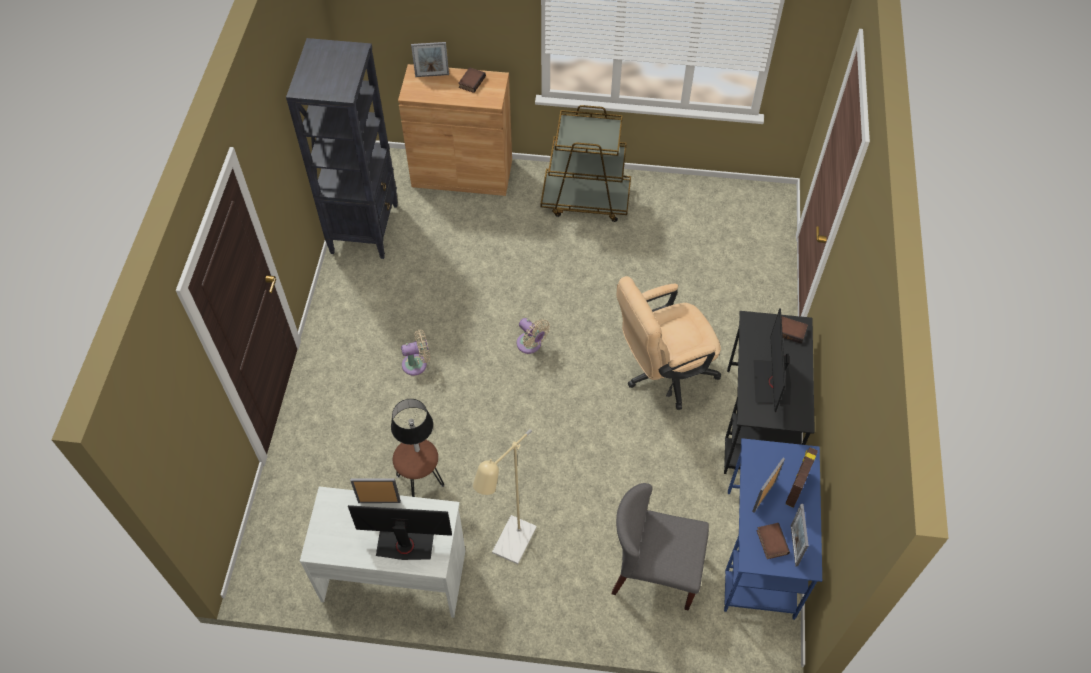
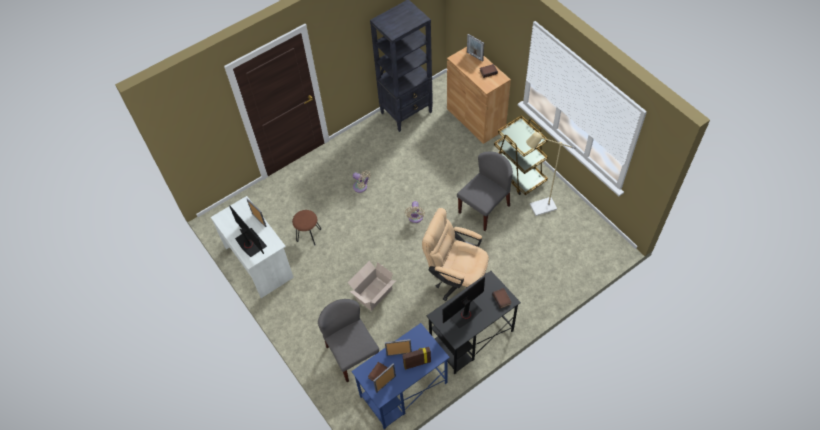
camera: 50 degrees right, 0 degrees up
(417, 449) = (307, 217): black table lamp -> none
(510, 548) = (310, 292): beige floor lamp -> beige floor lamp (538, 208)
(590, 478) = (373, 294): none -> cardboard box
(596, 268) = (484, 208): none -> grey chair

